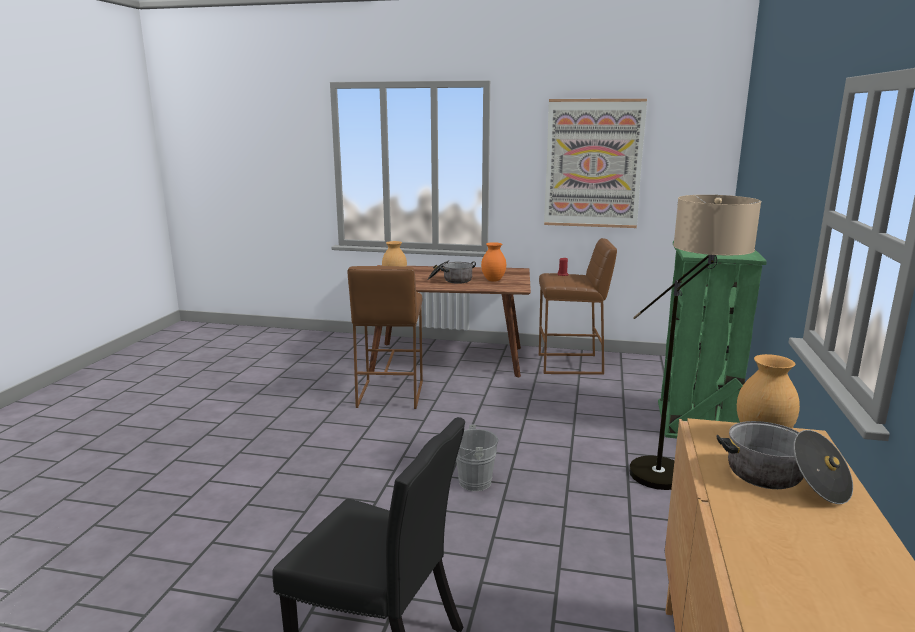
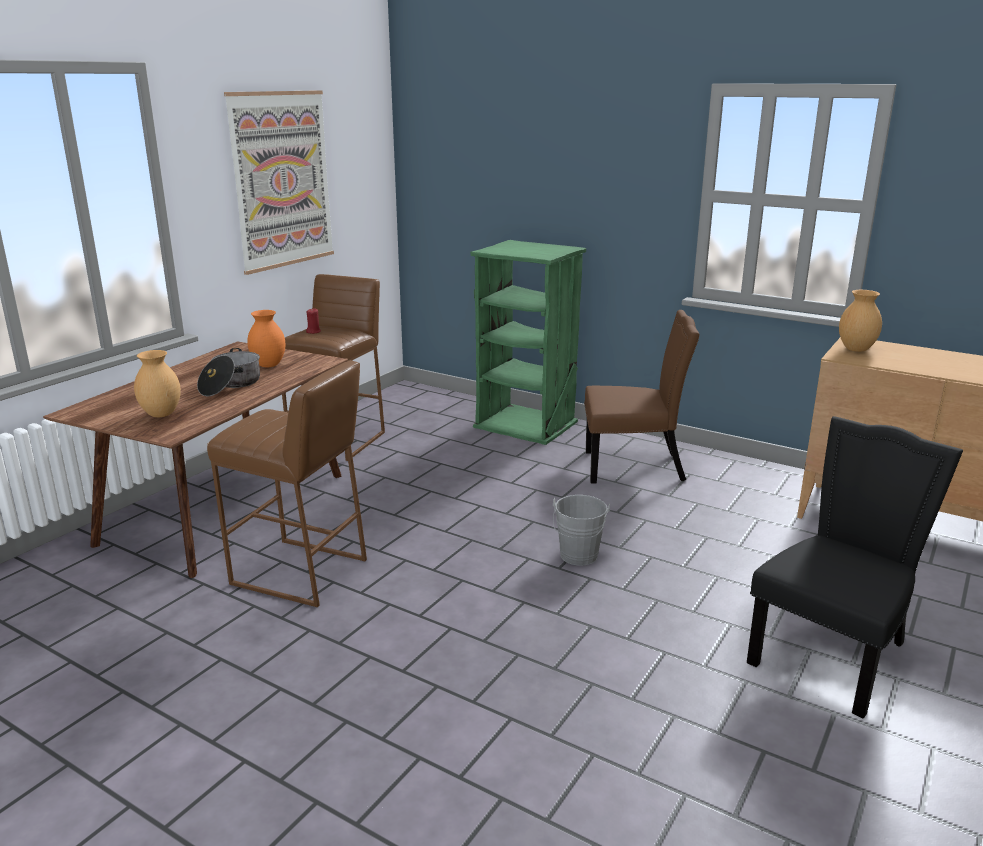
camera: 70 degrees left, 5 degrees up
(671, 486) = (631, 467): floor lamp -> brown chair
(783, 479) = (916, 358): cooking pot -> none

